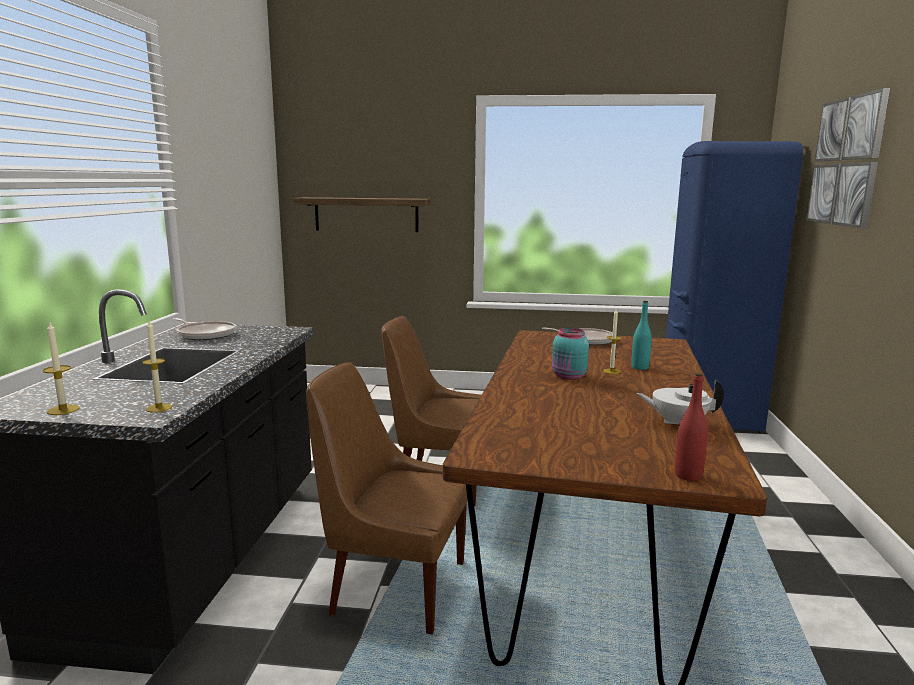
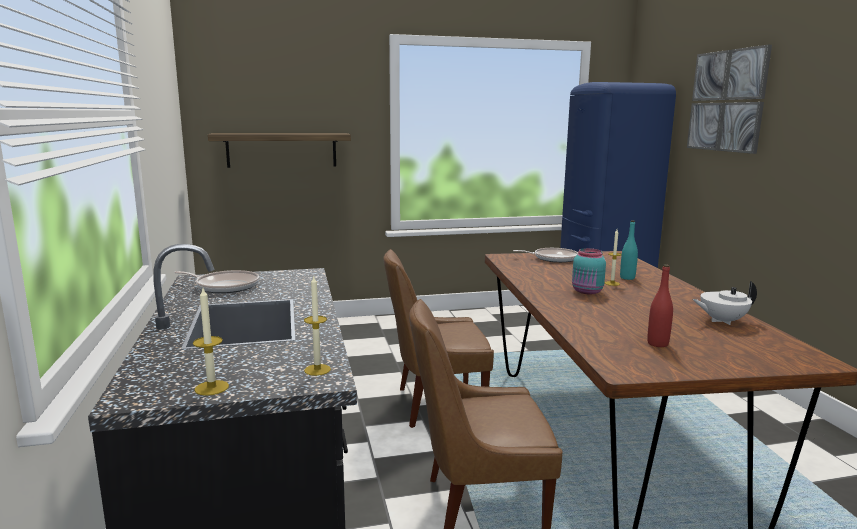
camera: 20 degrees left, 0 degrees up
(688, 475) = (789, 361): red bottle -> red bottle (657, 344)

